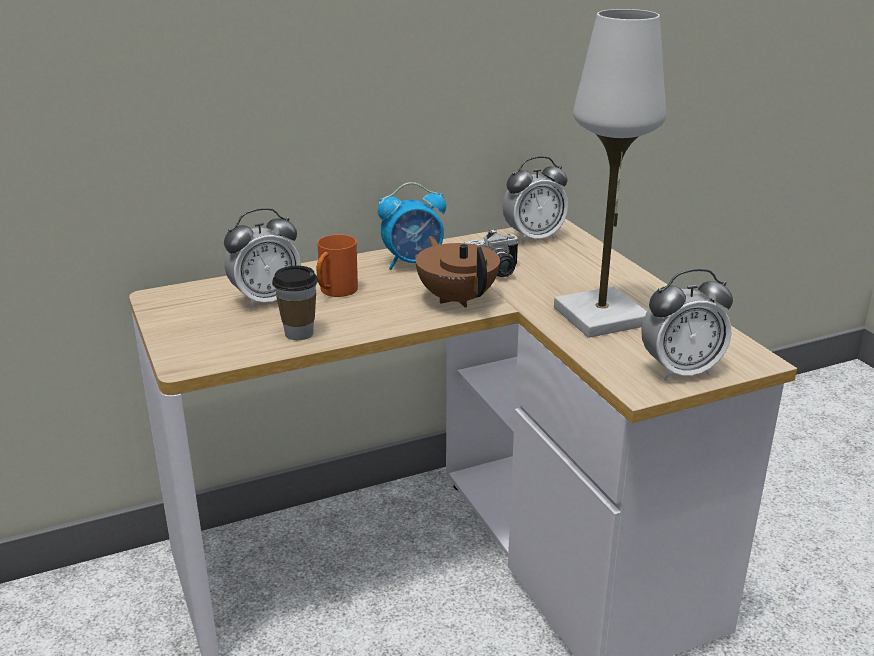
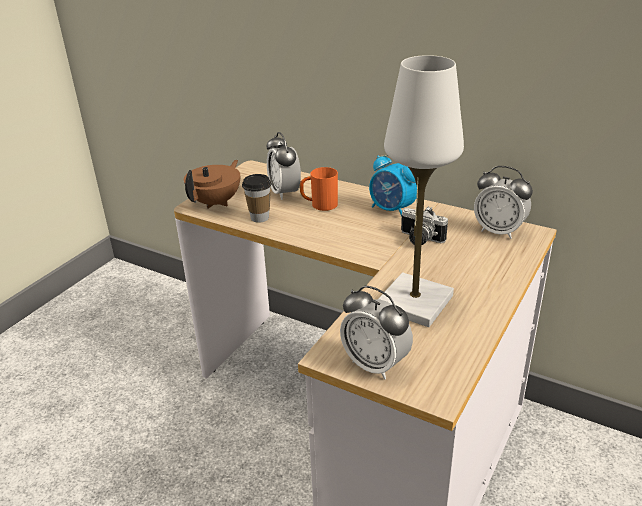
camera: 55 degrees right, 5 degrees up
(266, 300) = (284, 192): alarm clock -> alarm clock turned 45 degrees clockwise
(457, 298) = (365, 243): brown teapot -> brown teapot (216, 202)

